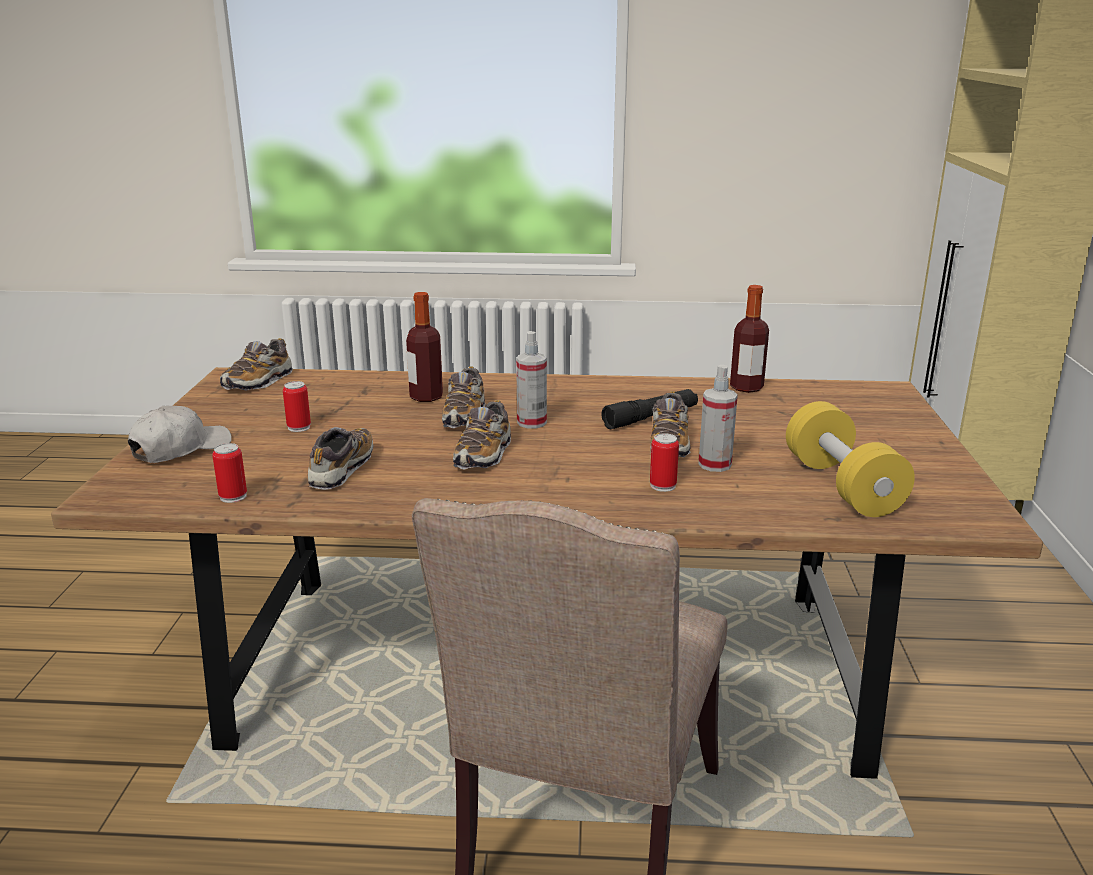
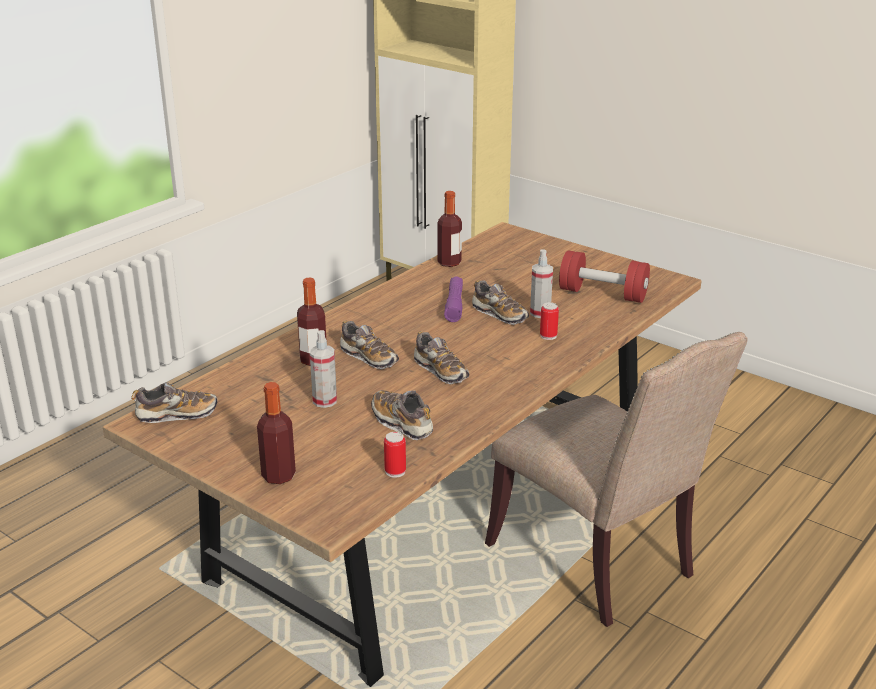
camera: 55 degrees left, 5 degrees up
(180, 449) = (278, 476): white cap -> bottle
(258, 382) = (176, 415): shoe -> shoe turned 75 degrees counterclockwise
(299, 427) = (302, 420): can -> none
(532, 422) = (411, 340): spray bottle -> spray bottle (324, 401)
(650, 418) = (454, 305): black flashlight -> purple flashlight
(842, 486) = (603, 294): yellow dumbbell -> red dumbbell

